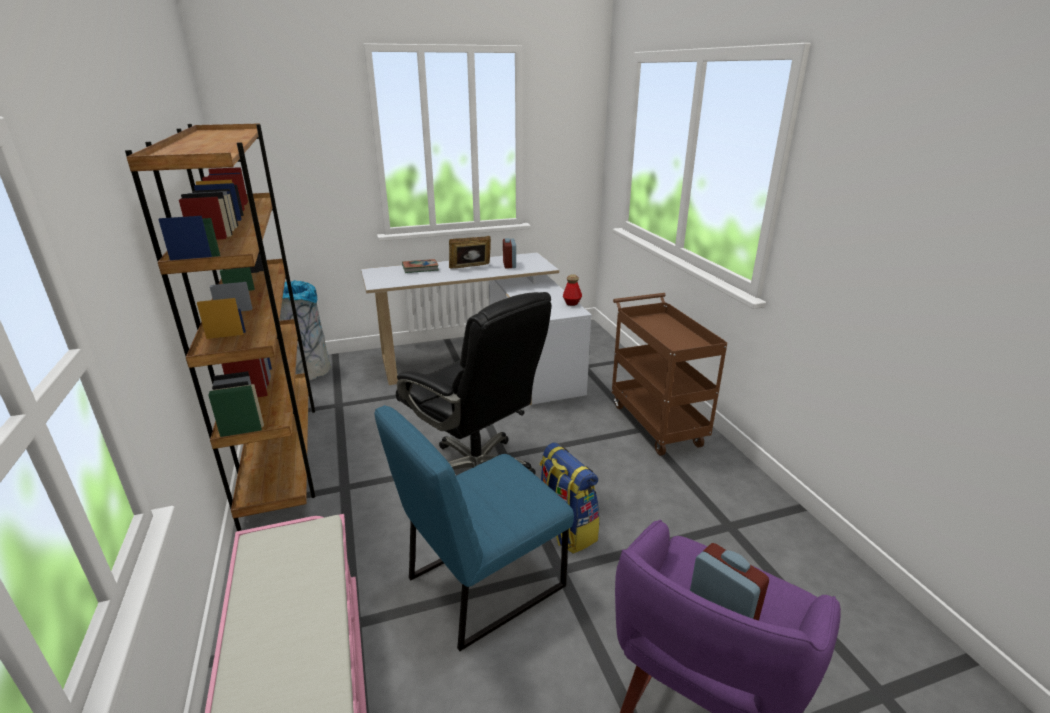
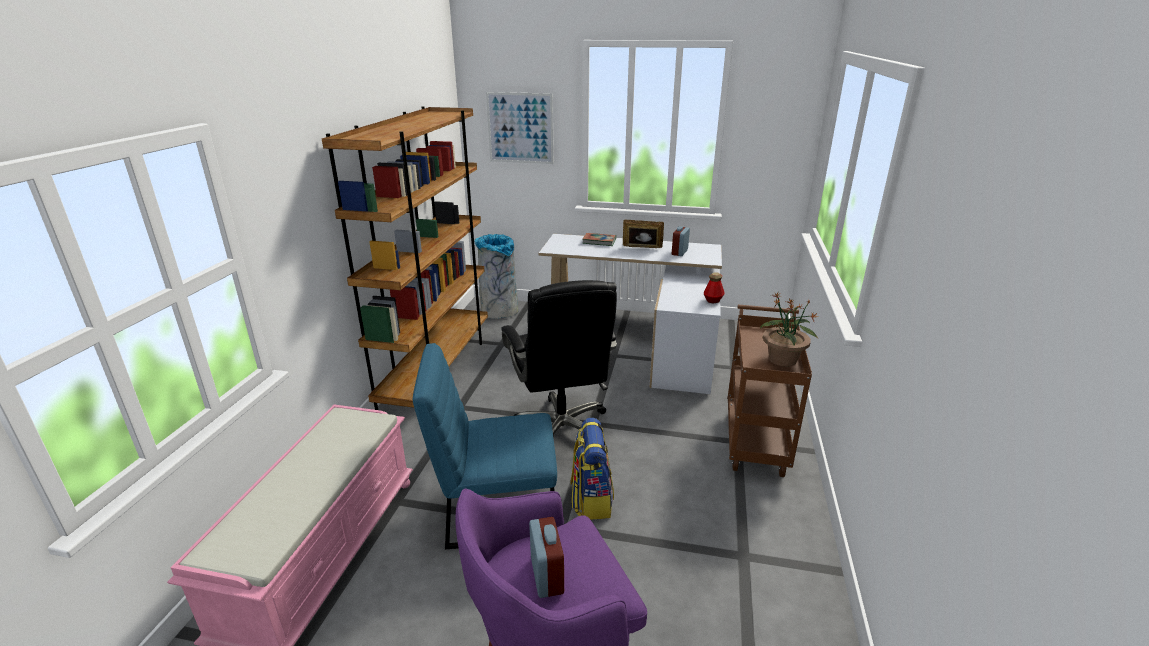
camera: 30 degrees right, 0 degrees up
(298, 151) = (520, 128): none -> picture
(684, 339) = (782, 360): none -> potted plant

